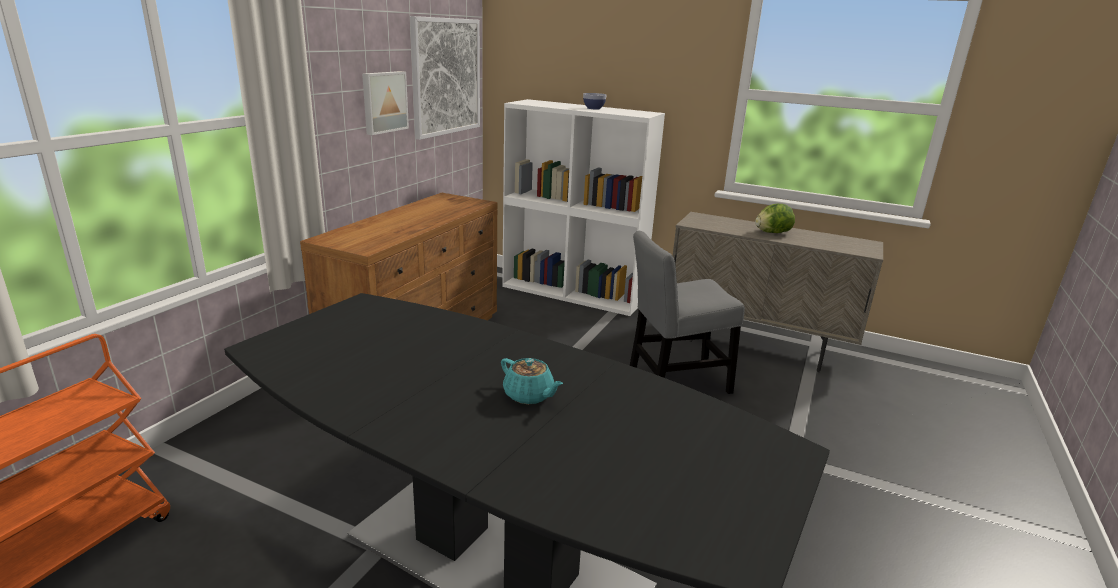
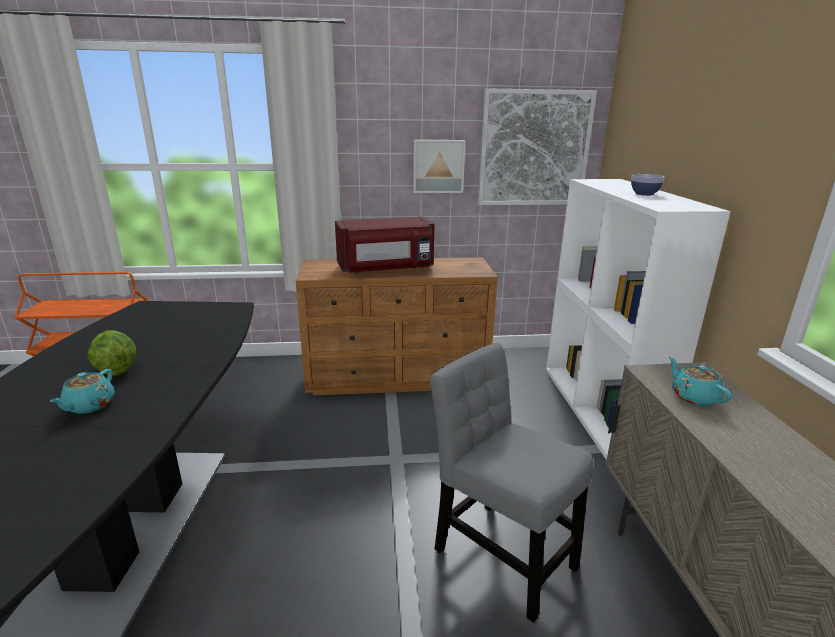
camera: 60 degrees right, 0 degrees up
(406, 222) = (386, 269): none -> red microwave
(724, 226) = (693, 397): none -> turquoise teapot
(772, 232) = (751, 442): lettuce -> lettuce (116, 370)

